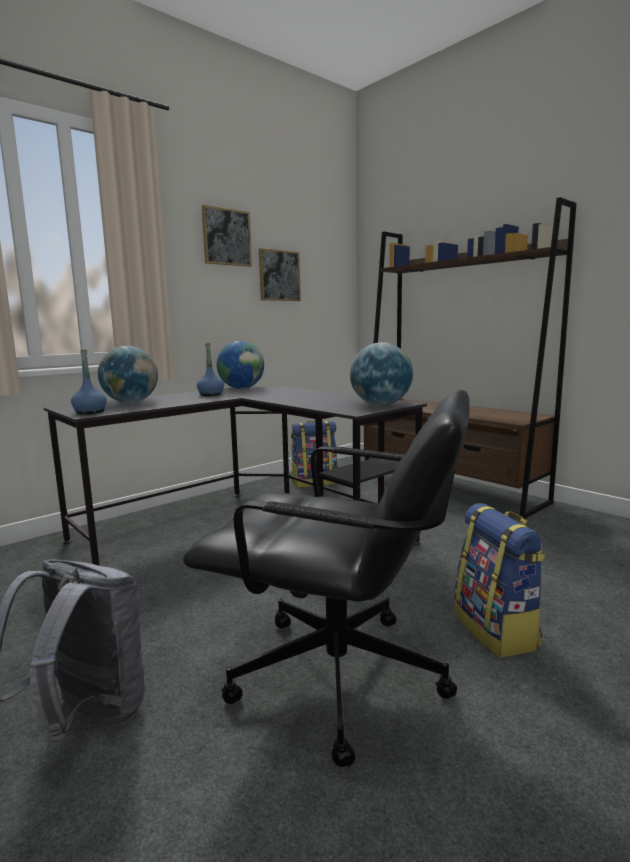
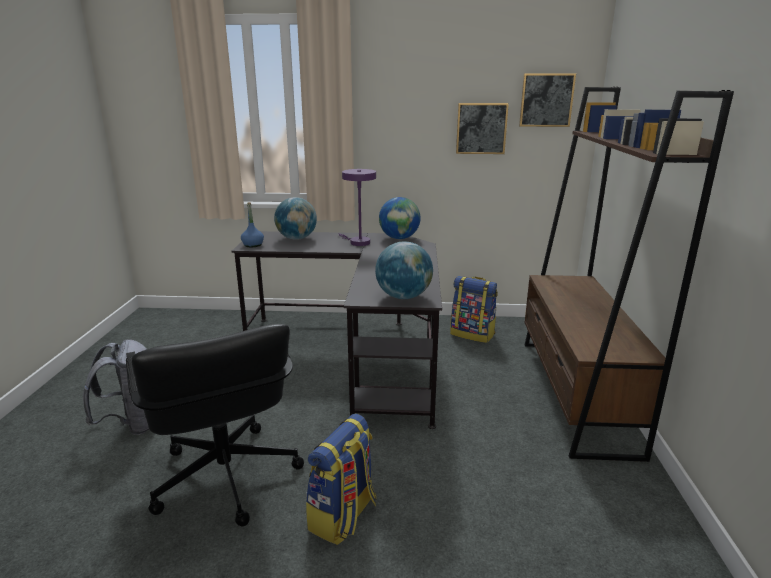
camera: 45 degrees right, 10 degrees up
(211, 395) = (357, 242): blue bottle -> purple table lamp
(226, 237) = (422, 95): picture -> picture (546, 100)

